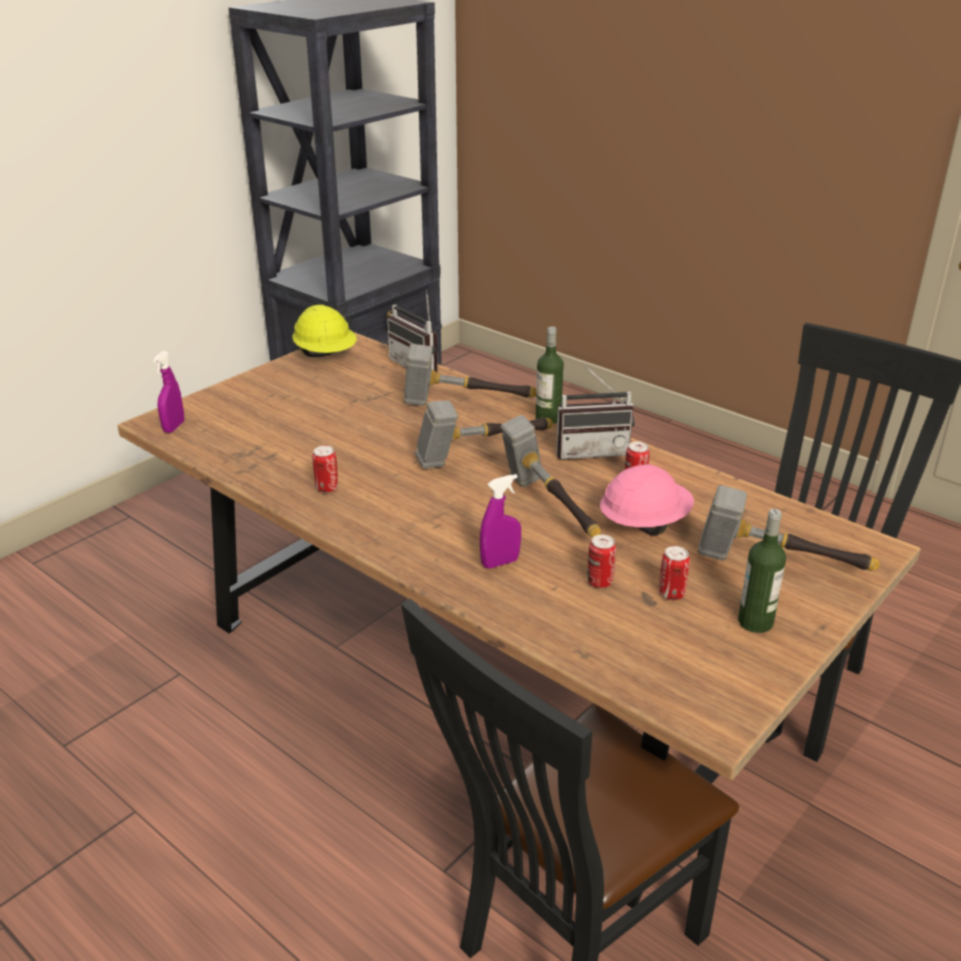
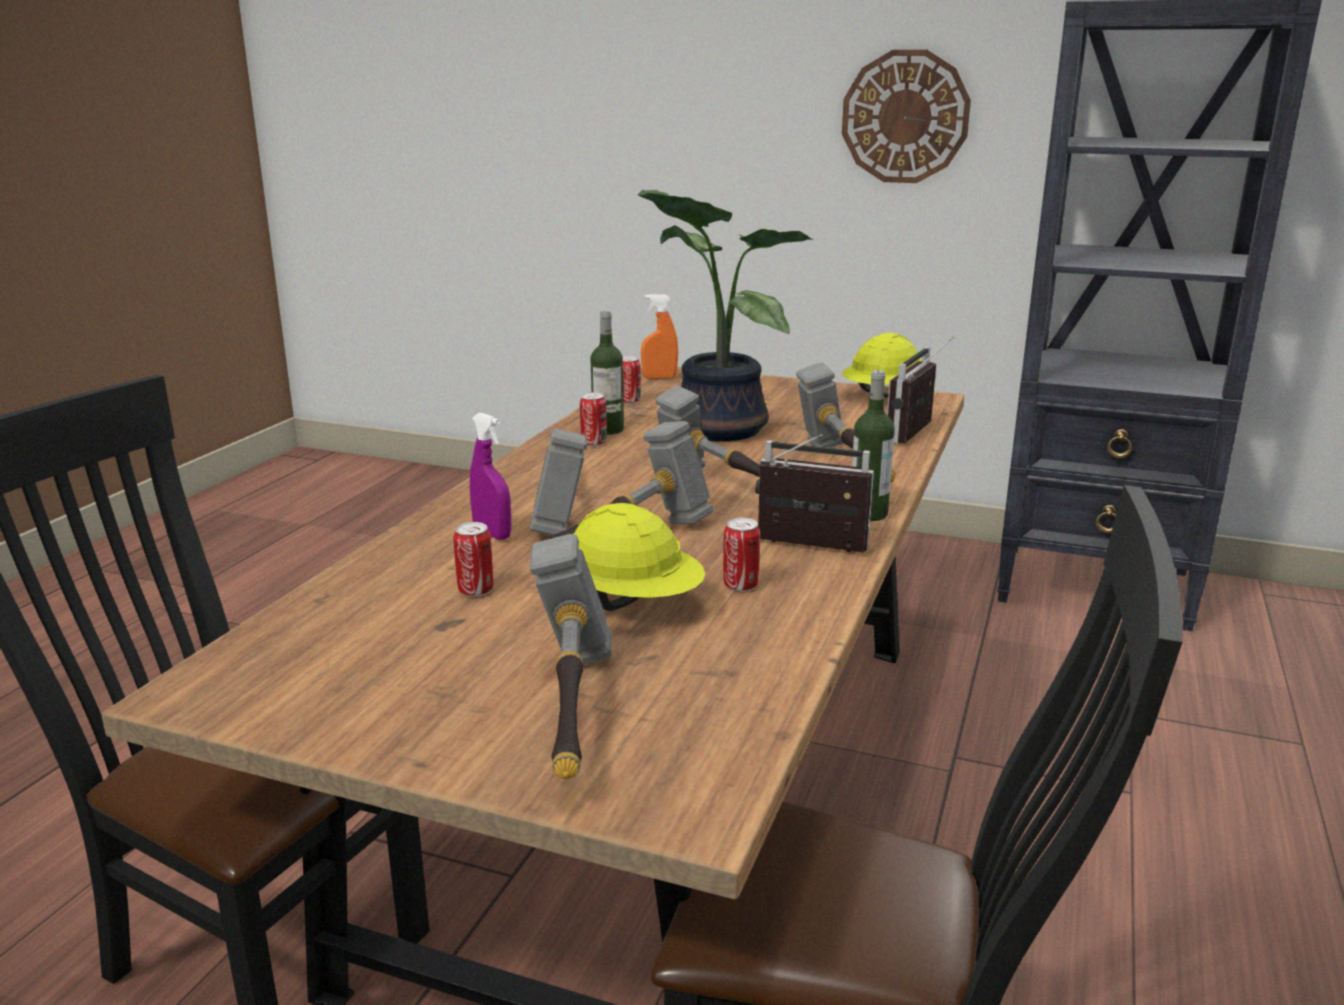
camera: 70 degrees right, 10 degrees down
(125, 119) = (905, 117): none -> wall clock
(174, 427) = (659, 378): purple spray bottle -> orange spray bottle
(339, 432) = (713, 429): none -> potted plant
(459, 525) = (559, 505): none -> hammer
(591, 450) = (807, 549): radio -> radio turned 135 degrees clockwise
(644, 524) = (633, 603): pink hard hat -> yellow hard hat
(671, 594) = (466, 638): can -> can (629, 401)
(755, 622) = (416, 704): bottle -> bottle (608, 430)

